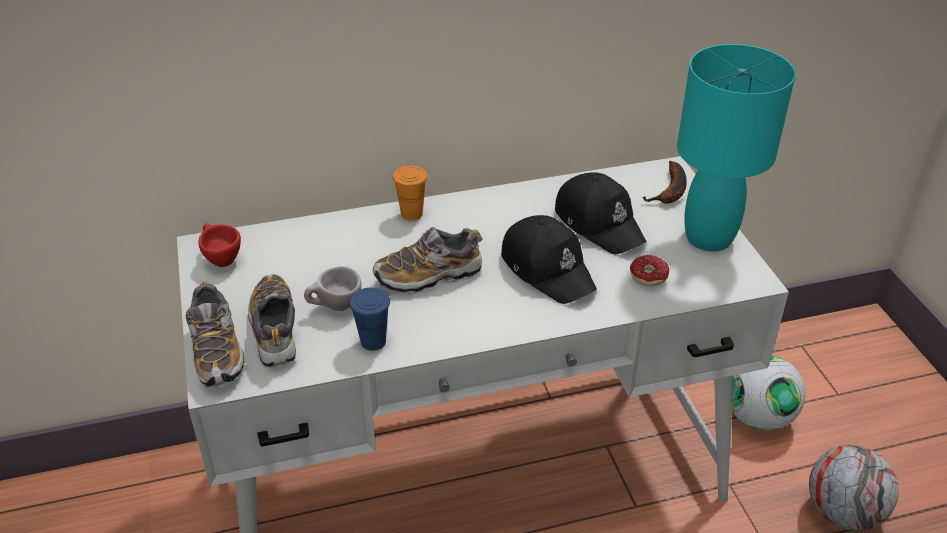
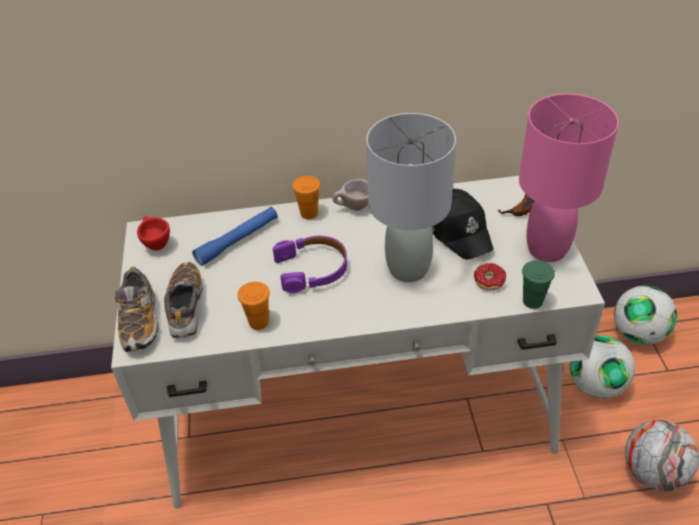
camera: 10 degrees right, 5 degrees up
(327, 250) = (237, 241): none -> blue flashlight
(335, 308) = (235, 291): beige cup -> beige cup (353, 208)
(373, 341) = (259, 322): blue cup -> orange cup
(429, 276) = (312, 269): shoe -> purple headphones
(548, 268) = (408, 268): black cap -> grey table lamp
(704, 295) = (532, 301): none -> green cup
(708, 238) = (546, 250): turquoise table lamp -> pink table lamp
(797, 355) = (638, 333): none -> football

